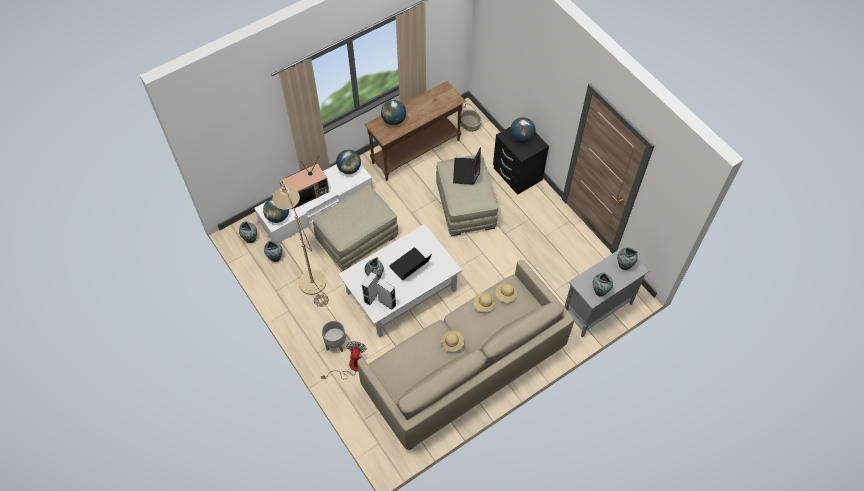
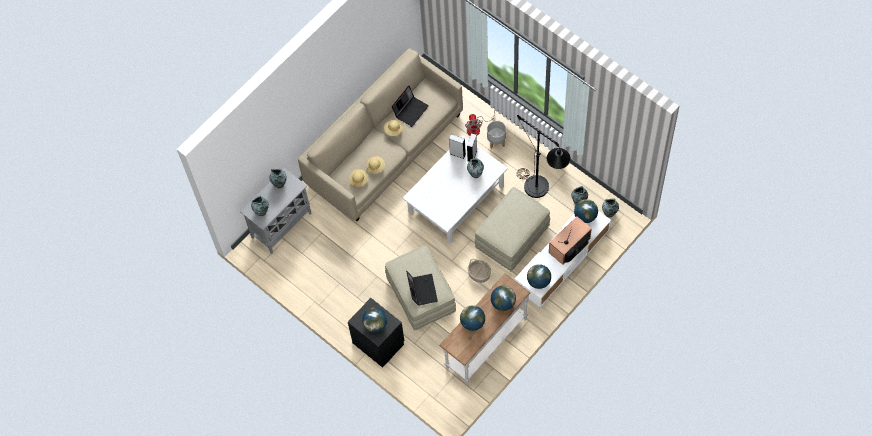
camera: 170 degrees right, 5 degrees up
(309, 276) = (541, 192): beige floor lamp -> black floor lamp
(410, 266) = (448, 189): laptop -> laptop (410, 110)
(416, 152) = (485, 343): brown console table -> white console table
(428, 111) = (473, 323): none -> globe
(470, 125) = (439, 390): basket -> basket (479, 274)

